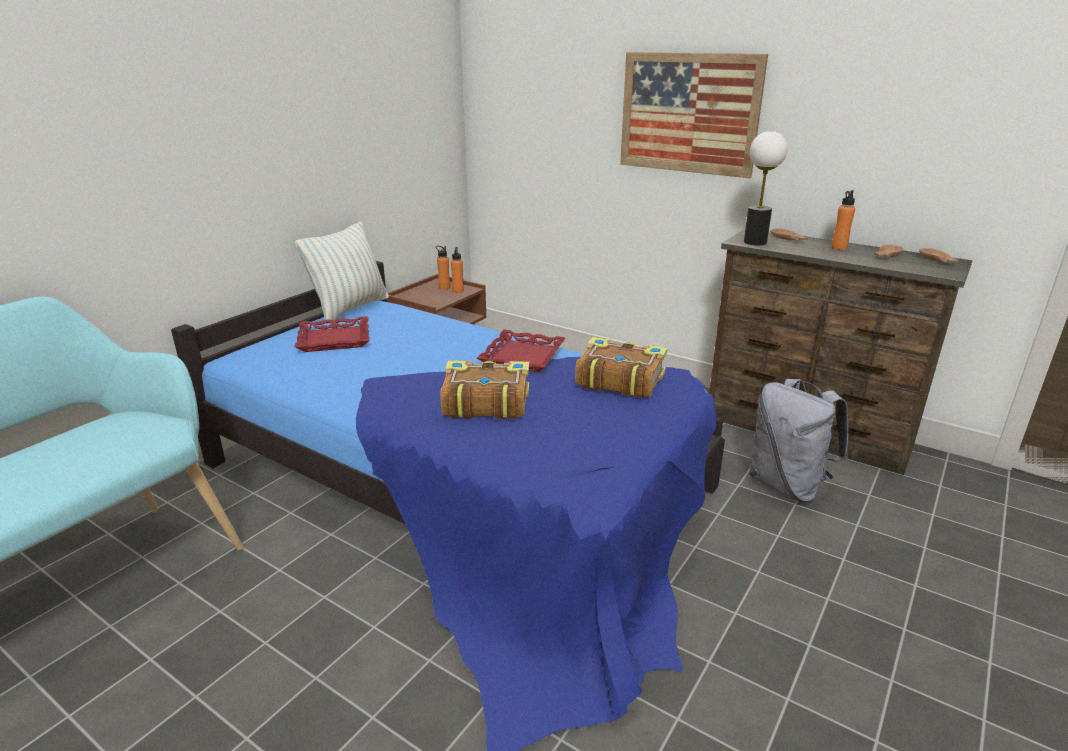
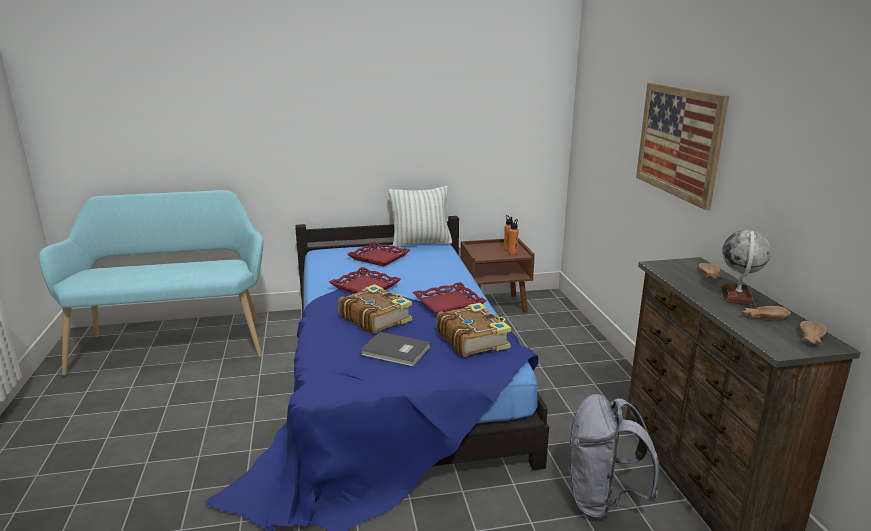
camera: 45 degrees right, 5 degrees down
(393, 375) = (365, 286): none -> red tray
(584, 424) = (396, 352): none -> grey book
(755, 242) = (669, 269): table lamp -> none
(838, 247) = (737, 296): orange bottle -> globe

